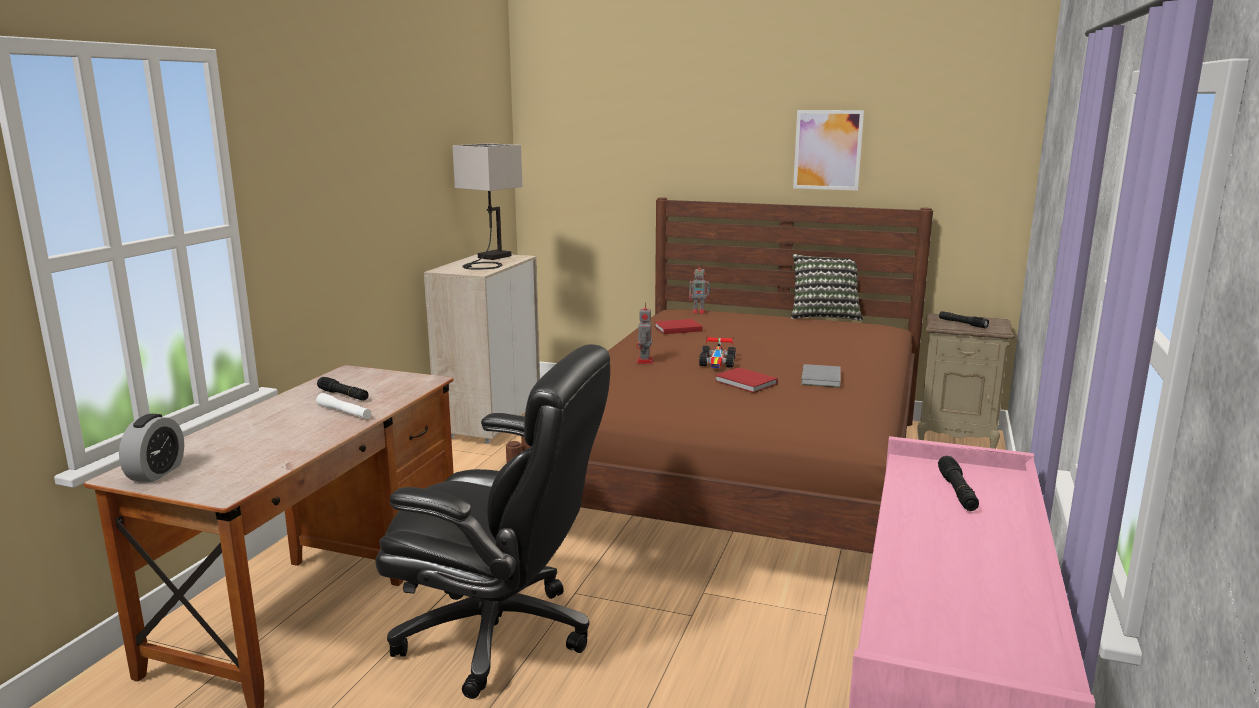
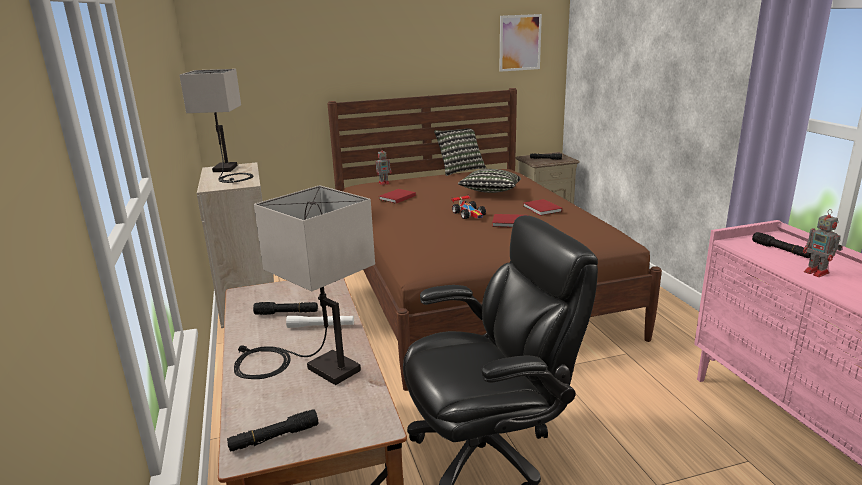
camera: 35 degrees left, 5 degrees up
(156, 473) = (274, 437): alarm clock -> black flashlight
(272, 435) = (303, 365): none -> table lamp
(644, 362) = (425, 225): toy robot -> toy robot (817, 273)
(798, 346) = (490, 192): none -> pillow
(820, 378) = (542, 209): grey book -> red book
(827, 150) = (445, 54): picture -> picture (520, 42)

